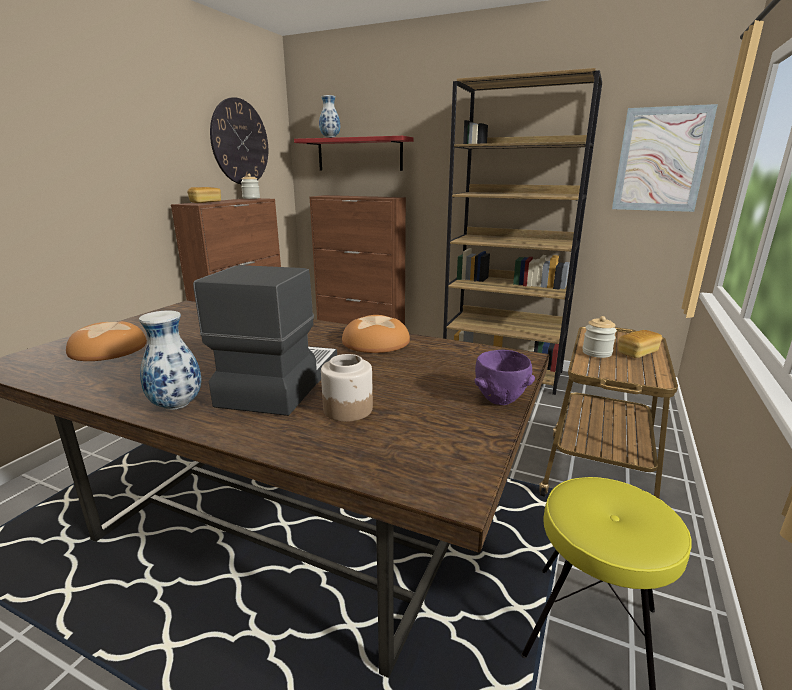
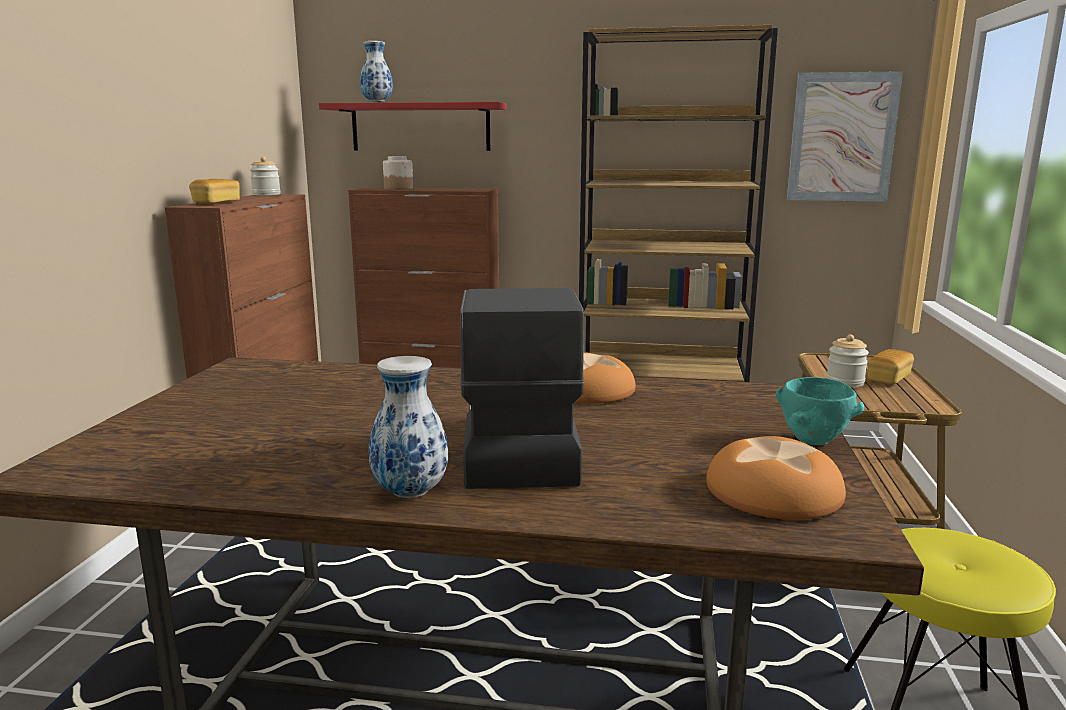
camera: 15 degrees left, 5 degrees down
(108, 349) = (197, 434): bread -> bread (772, 491)
(240, 142) = (244, 109): wall clock -> none
(348, 409) = (646, 470): jar -> jar (398, 188)
(499, 401) = (811, 441): purple bowl -> turquoise bowl

